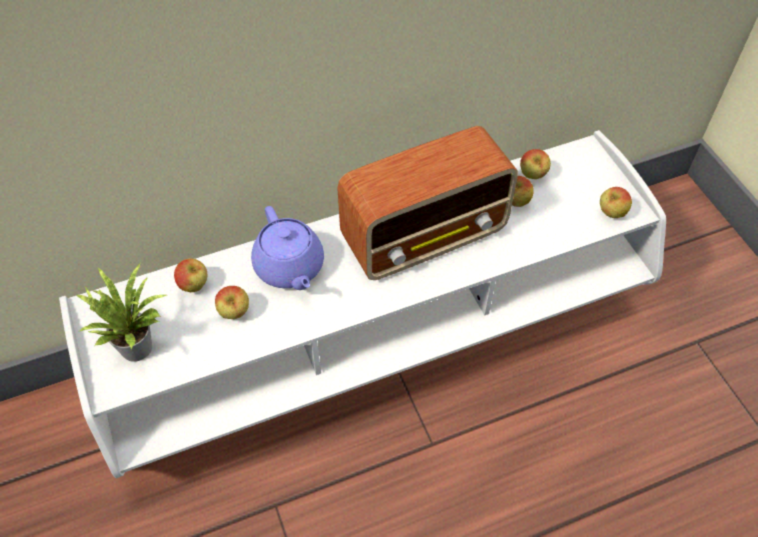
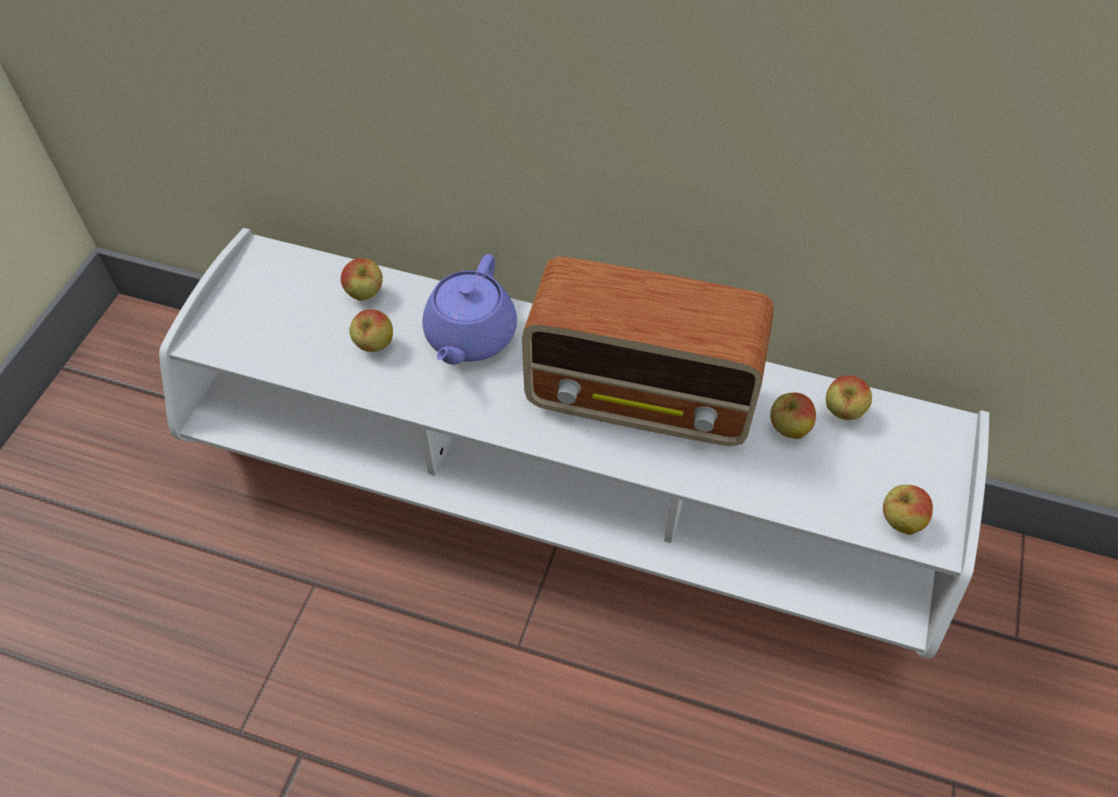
camera: 40 degrees right, 0 degrees up
(136, 344) = (263, 315): potted plant -> none

